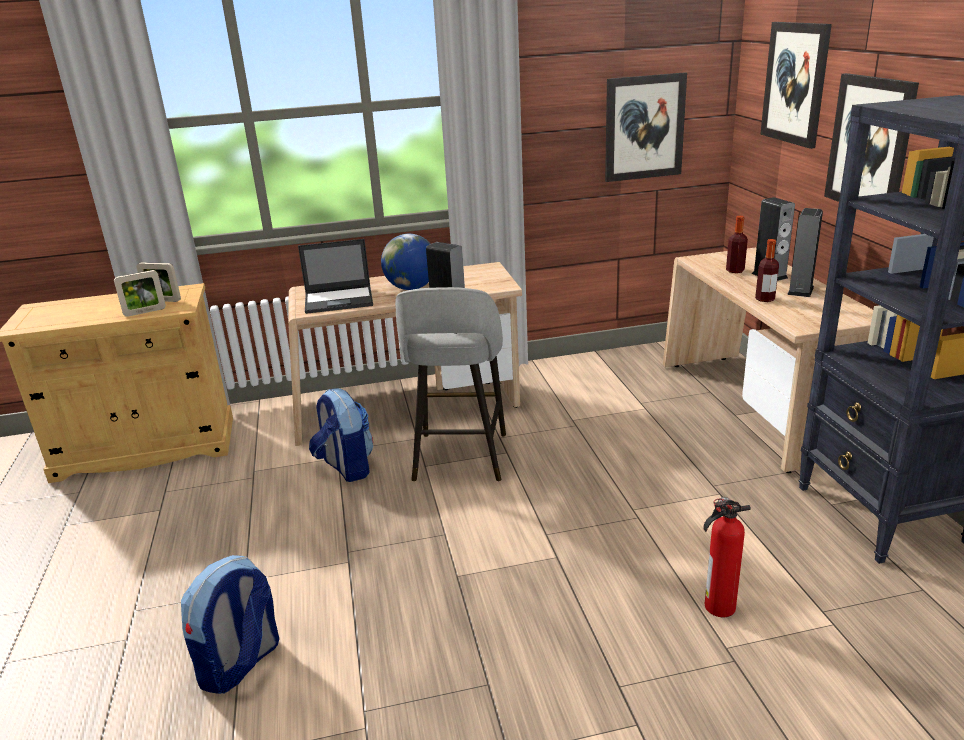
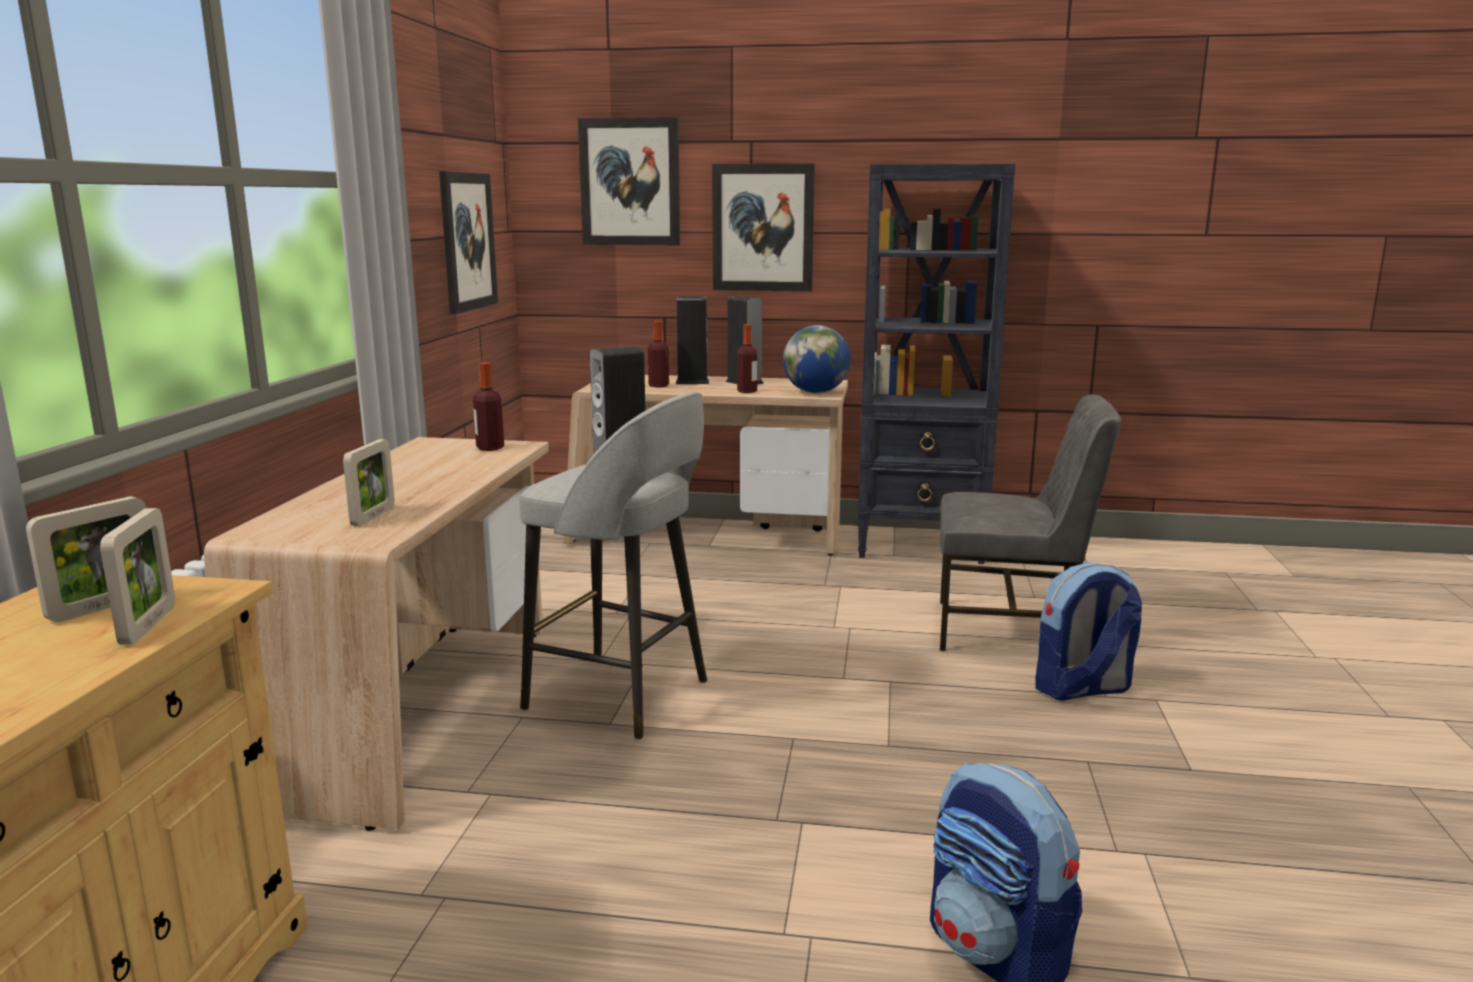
camera: 70 degrees left, 10 degrees down
(340, 300) = (373, 516): laptop -> picture frame
(346, 467) = (534, 790): backpack -> backpack (1082, 689)
(411, 288) = (420, 479): globe -> globe (815, 392)
(489, 282) = (490, 448): none -> bottle
(717, 607) = (1011, 630): fire extinguisher -> grey chair

